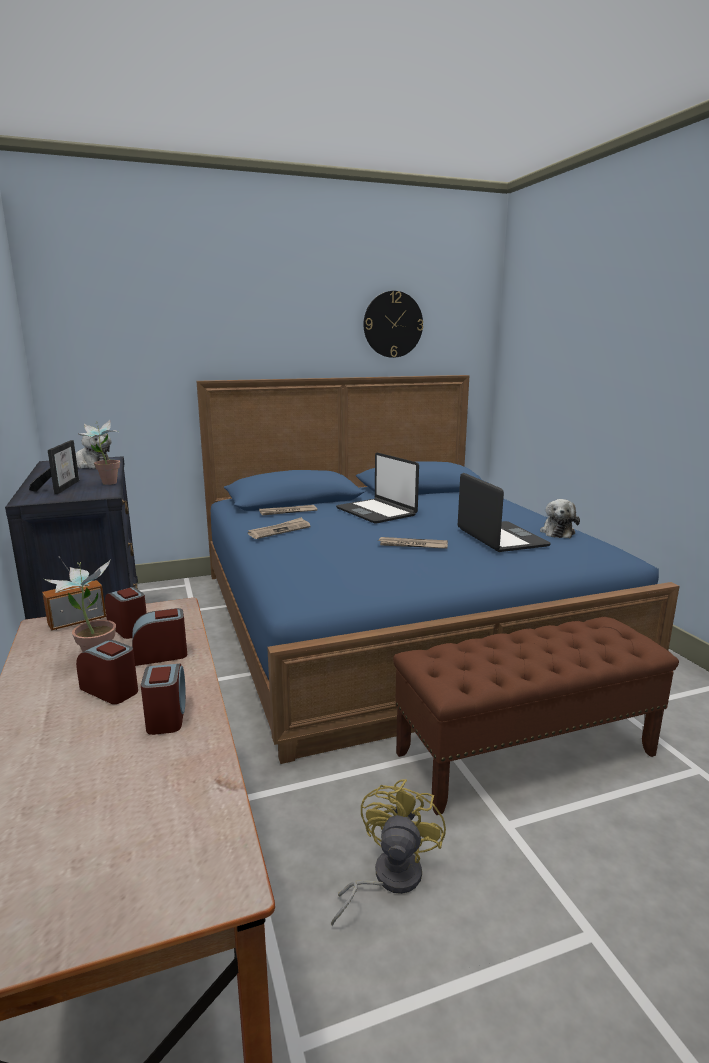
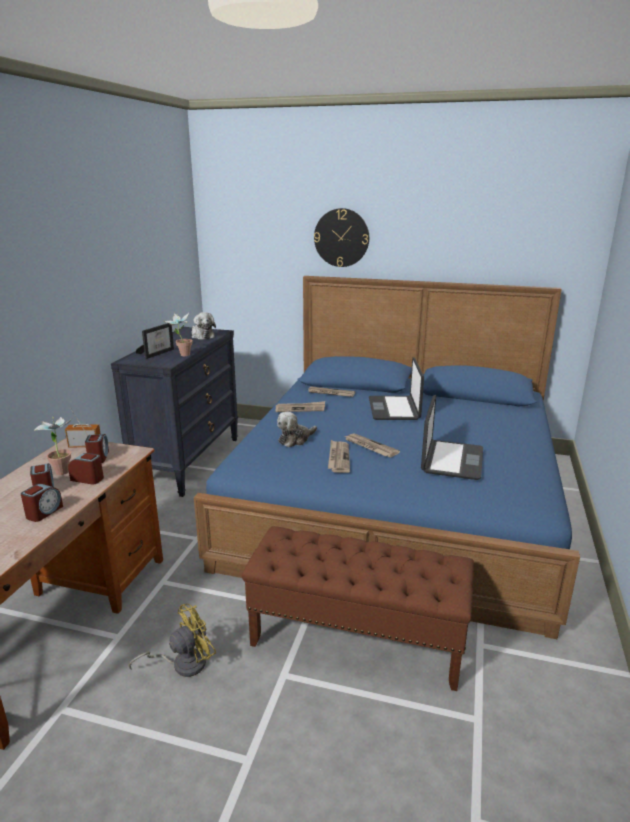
camera: 35 degrees right, 5 degrees up
(393, 324) = (484, 235): wall clock -> wall clock (341, 238)
(400, 561) = (338, 458): none -> newspaper
(557, 532) = (518, 469): plush toy -> plush toy (295, 439)

